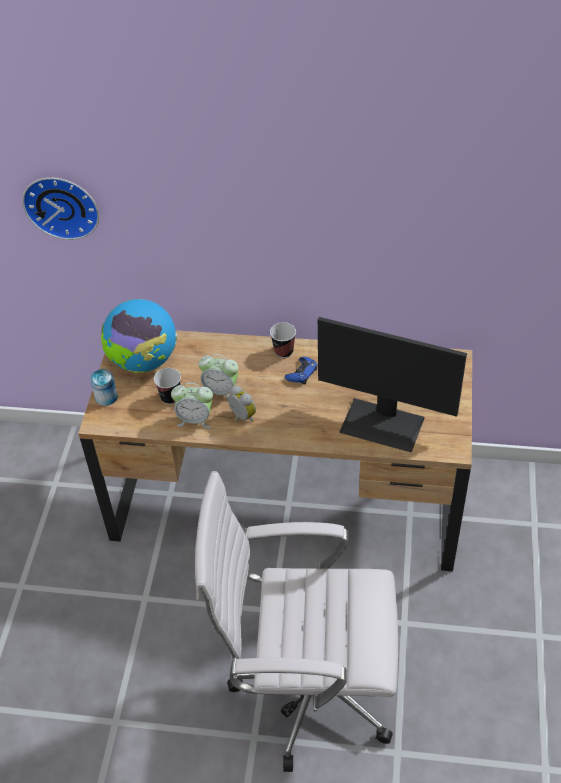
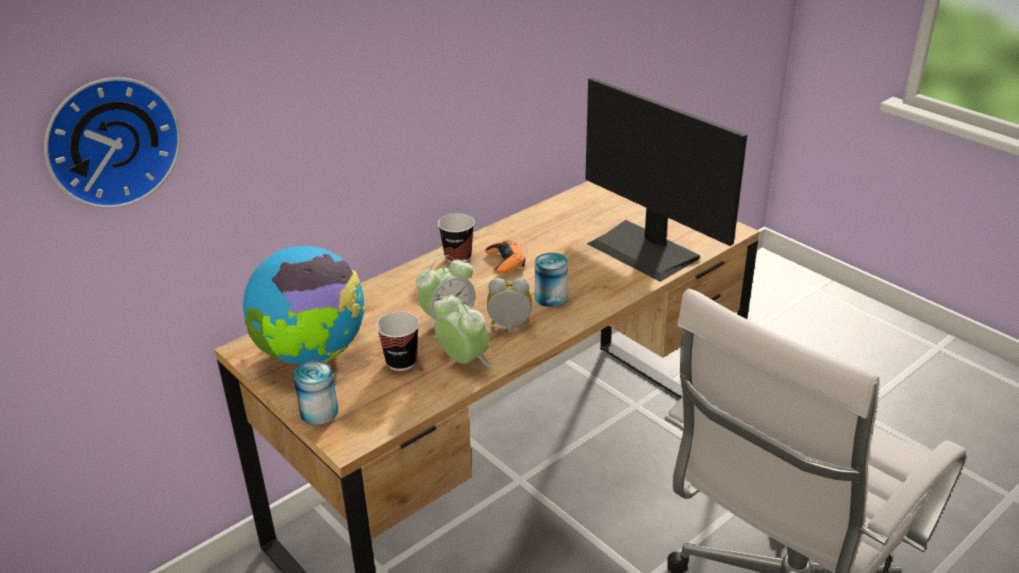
camera: 50 degrees left, 15 degrees down
(195, 419) = (463, 360): alarm clock -> alarm clock turned 90 degrees counterclockwise
(287, 415) = (551, 298): none -> can
(302, 373) = (506, 261): blue game controller -> orange game controller
(383, 424) = (644, 250): monitor -> monitor turned 75 degrees clockwise

